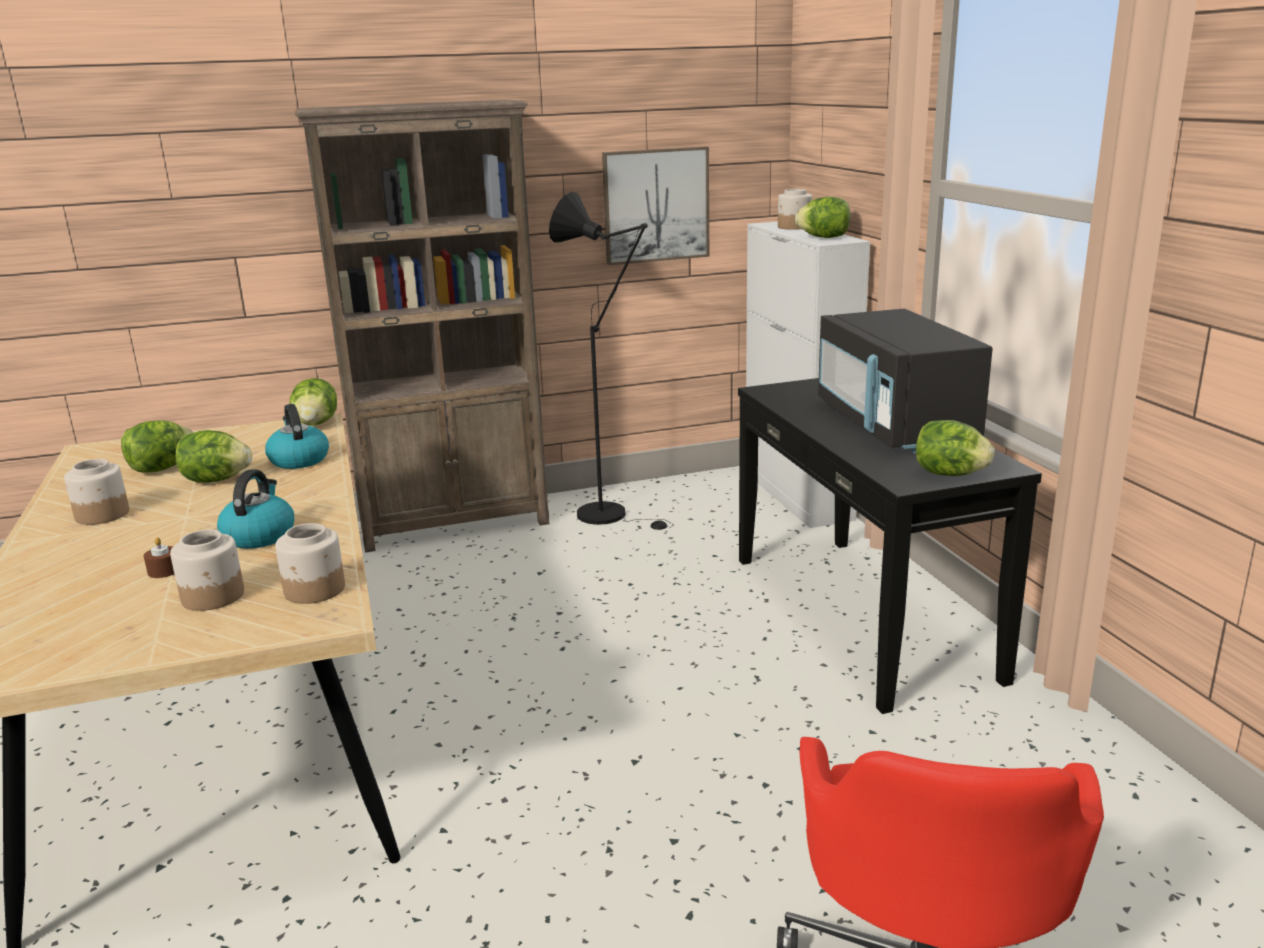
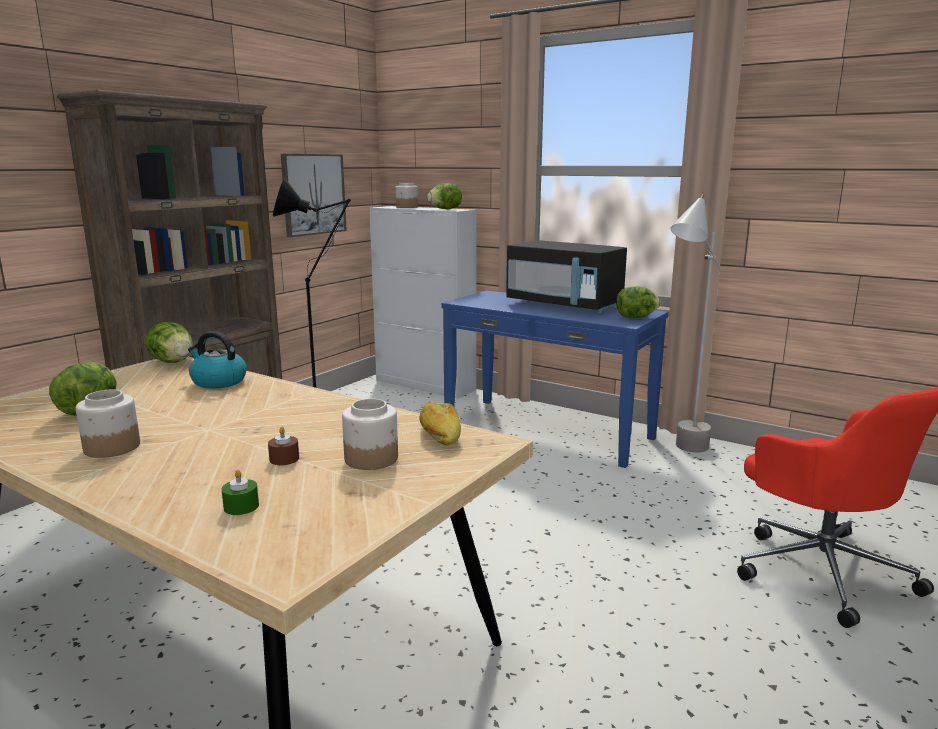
camera: 40 degrees left, 5 degrees down
(50, 609) = (241, 506): none -> green candle
(216, 480) = (172, 405): lettuce -> none
(259, 535) = (310, 423): kettle -> none
(315, 590) = (439, 435): jar -> bread
(860, 615) = (547, 430): black console table -> blue console table
(1012, 727) = (681, 454): none -> grey floor lamp

